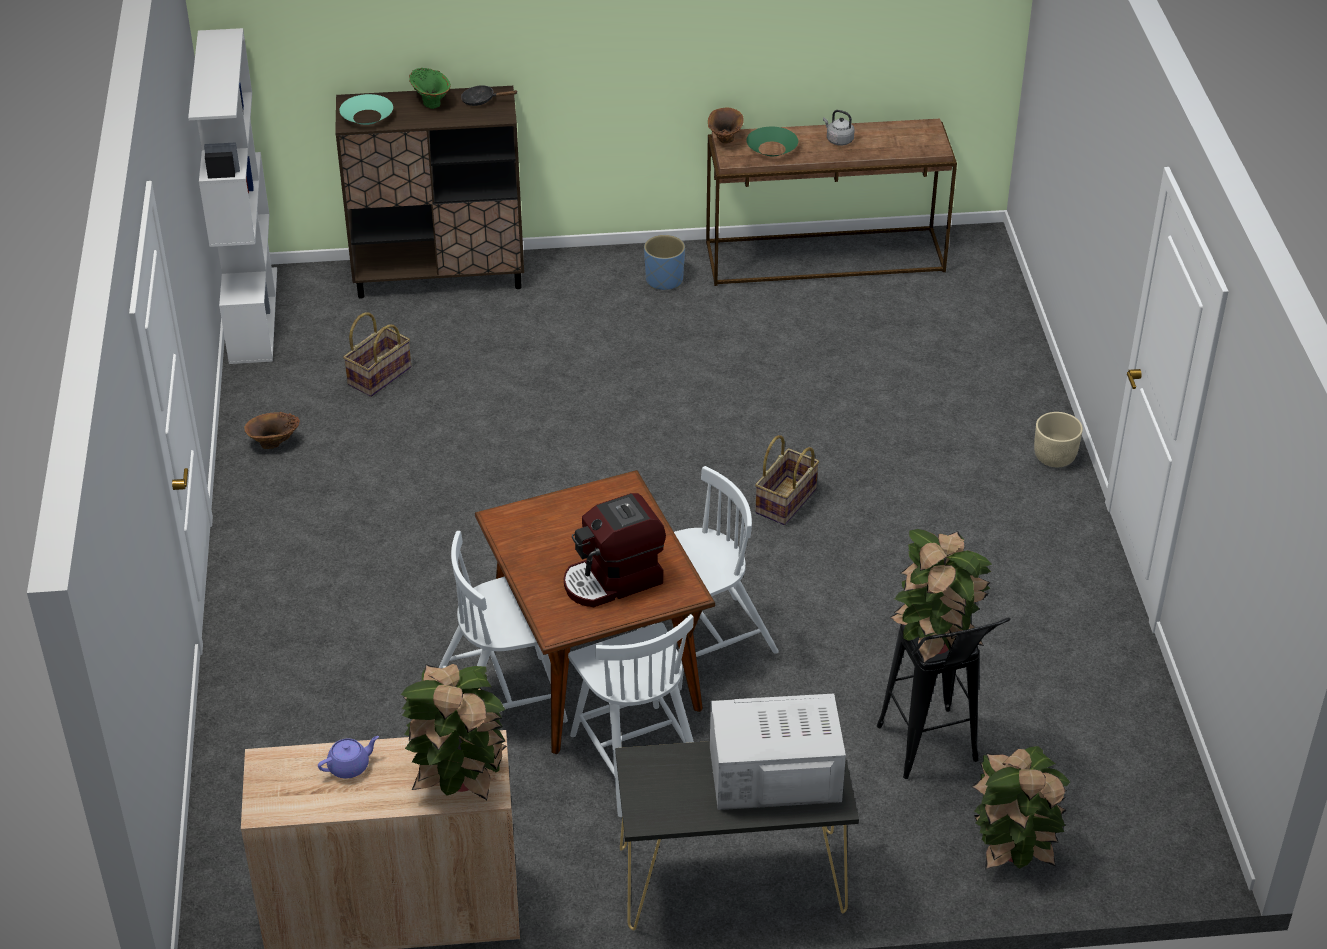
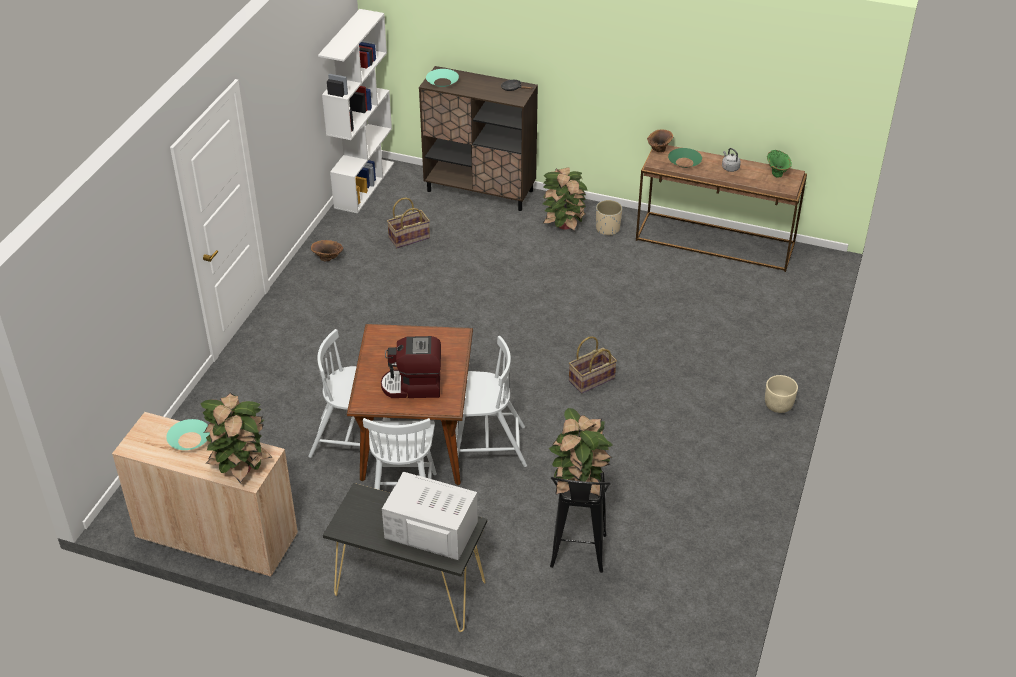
camera: 25 degrees right, 0 degrees up
(350, 766) = (189, 440): purple teapot -> turquoise bowl
(431, 102) = (484, 82): green vase -> green vase (777, 172)
(664, 280) = (608, 229): blue planter -> beige planter
(1012, 849) = (586, 633): potted plant -> potted plant (564, 224)

